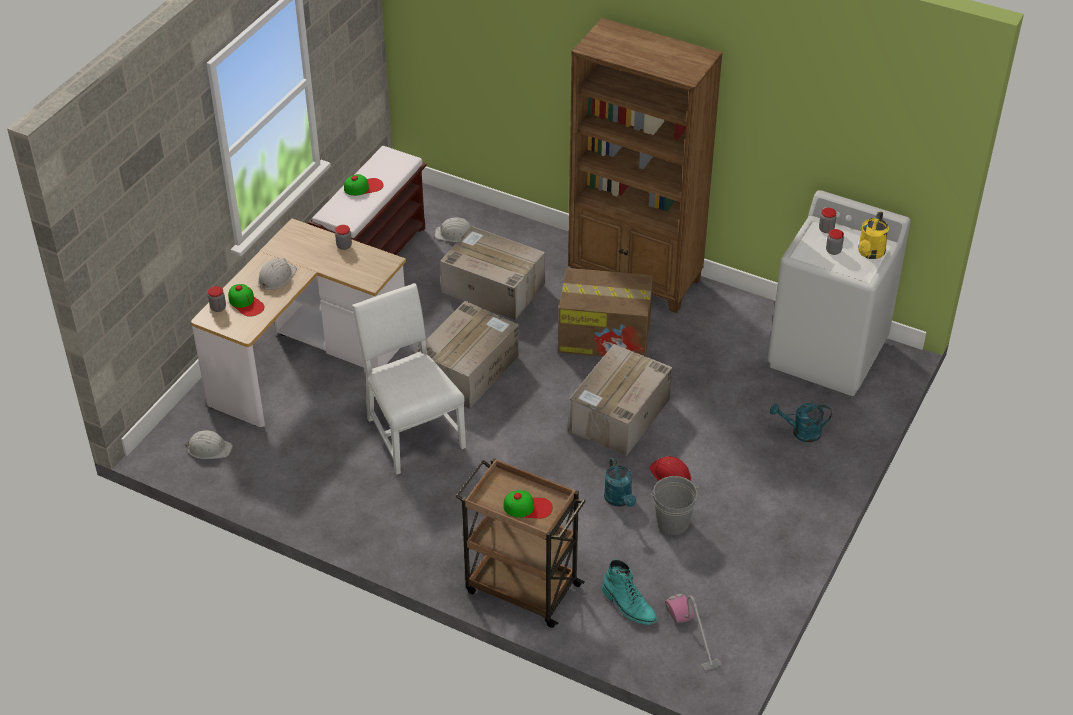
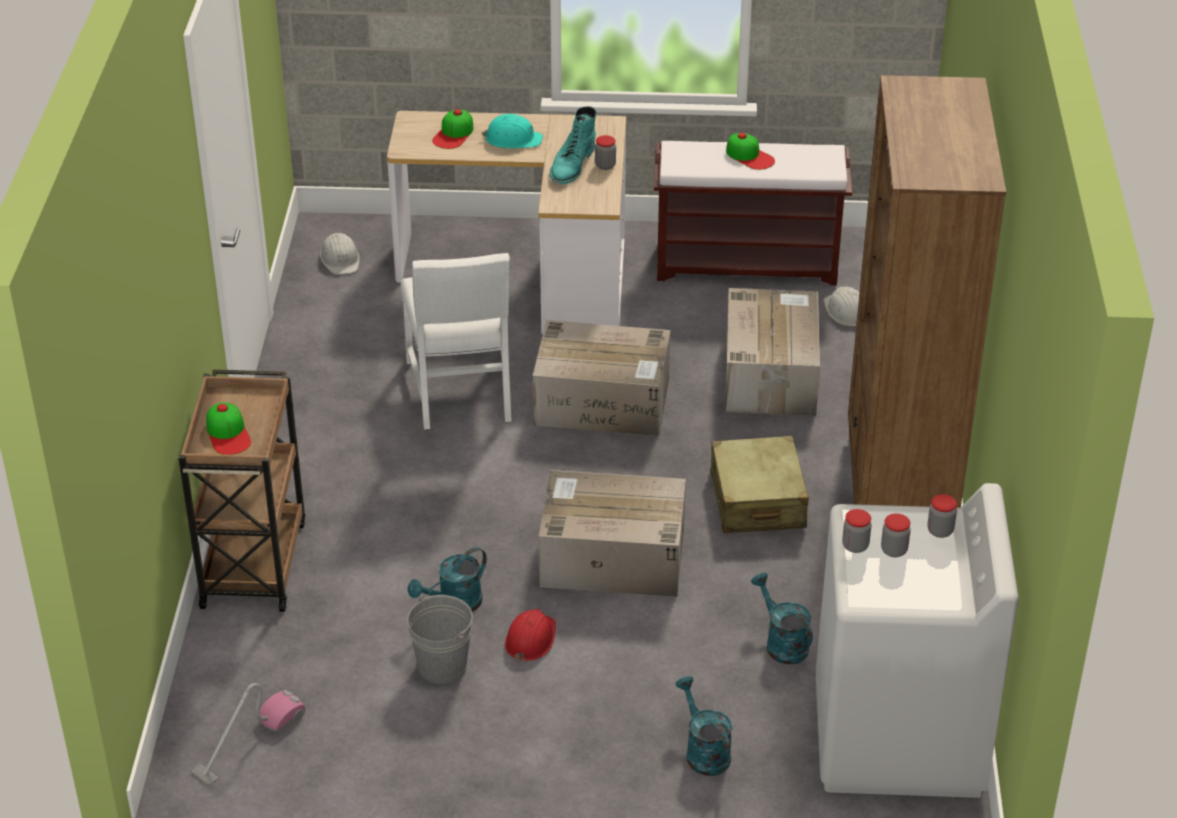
camera: 65 degrees right, 5 degrees down
(218, 308) = (432, 120): jar -> jar (855, 546)
(276, 277) = (513, 139): white hard hat -> turquoise hard hat
(411, 432) = (462, 392): white chair -> white chair turned 135 degrees clockwise
(606, 336) = (757, 500): cardboard box -> beige suitcase
(629, 605) = (272, 667): turquoise boot -> turquoise boot (572, 165)
(732, 370) = (781, 643): none -> turquoise watering can
(870, 253) = (921, 591): yellow watering can -> none

